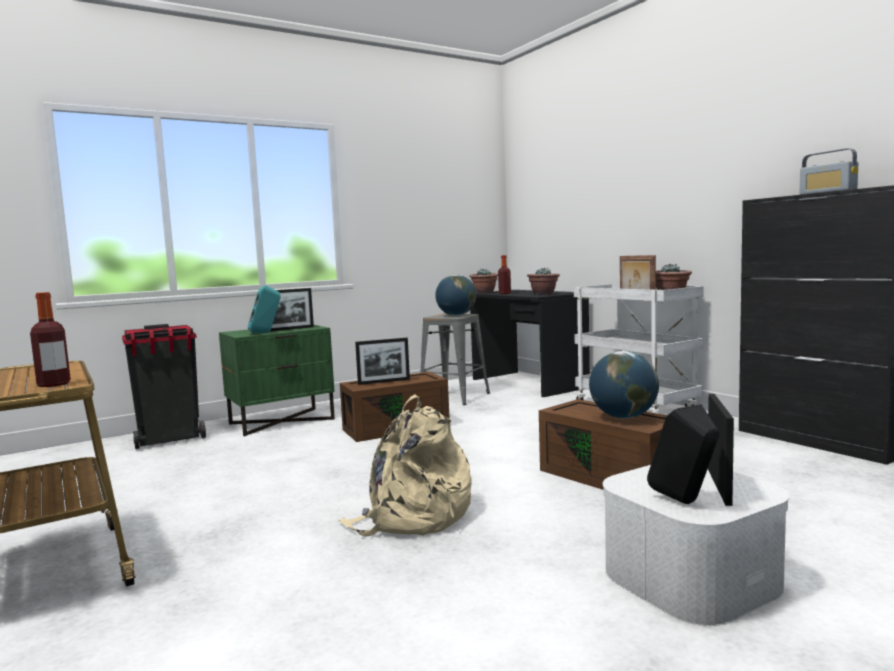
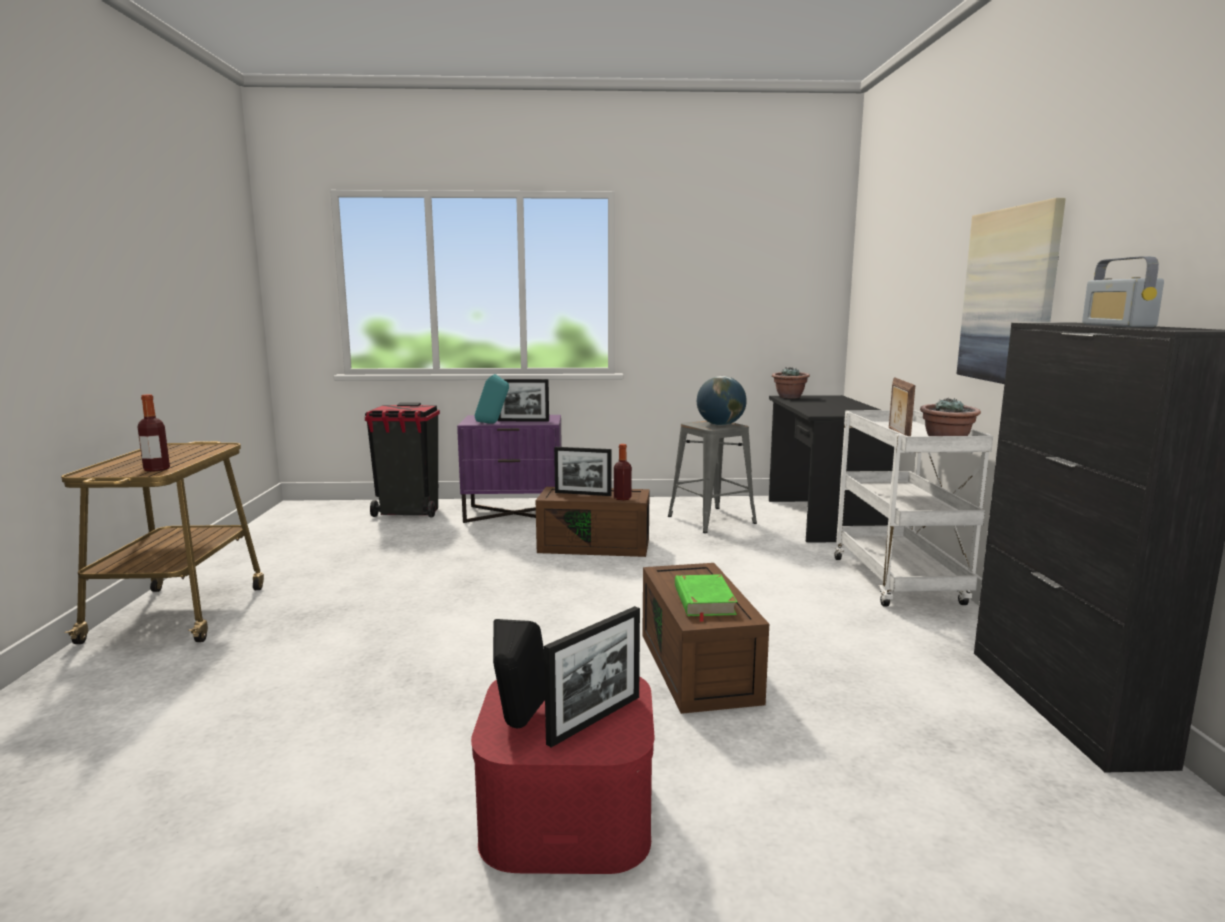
camera: 30 degrees right, 5 degrees up
(282, 421) = (514, 513): green nightstand -> purple nightstand
(412, 517) = (452, 649): beige backpack -> none
(504, 293) = (802, 402): bottle -> bottle (622, 498)
(543, 294) = (834, 411): potted plant -> none
(623, 417) = (703, 601): globe -> green book
(691, 577) = (568, 811): white storage box -> red storage box
(696, 193) = (1009, 296): none -> picture

